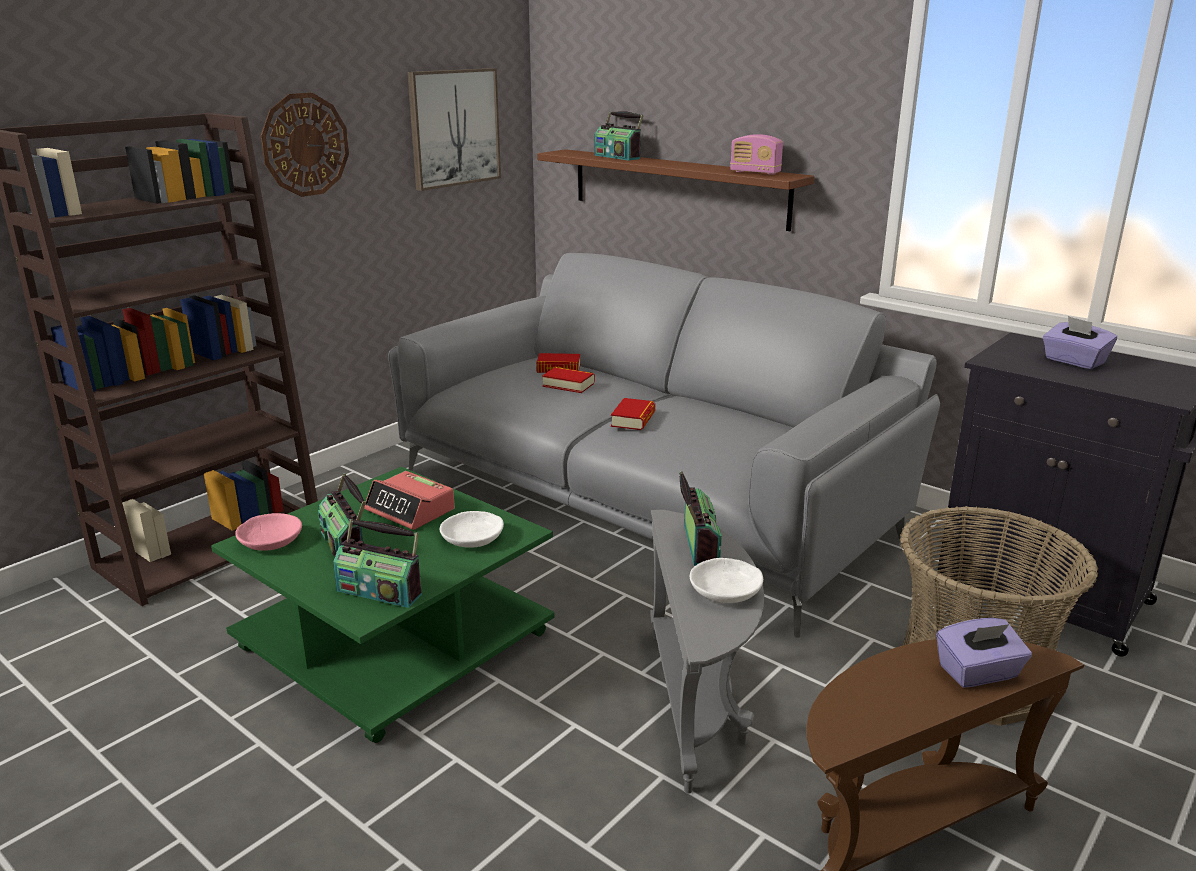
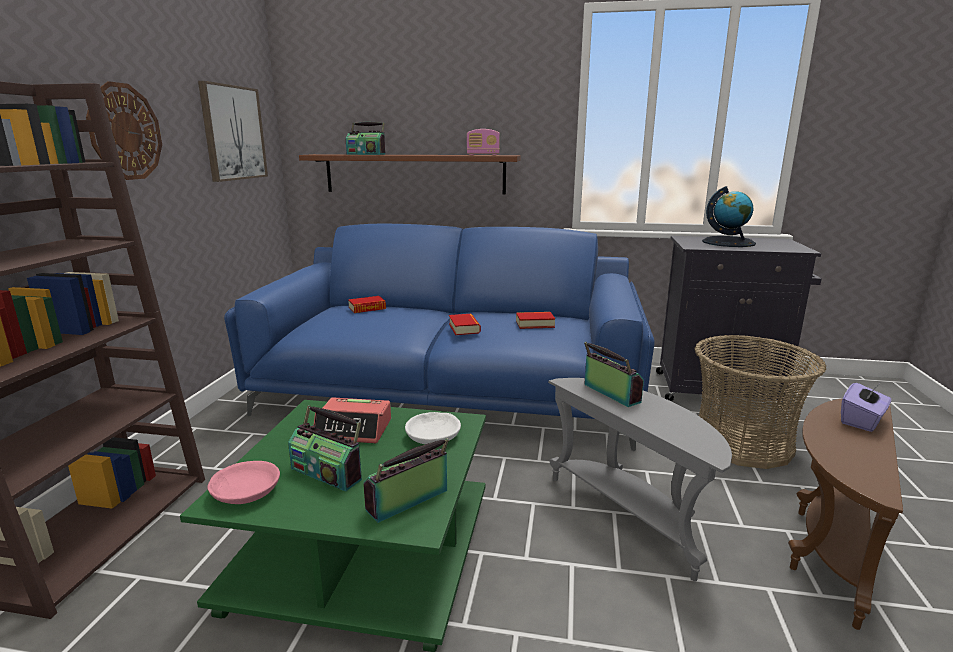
camera: 30 degrees left, 5 degrees down
(380, 591) = (409, 501): radio -> radio turned 150 degrees clockwise
(568, 385) = (389, 316): book -> book (535, 324)
(645, 500) = (451, 393): grey sofa -> blue sofa
(726, 590) = (670, 416): white bowl -> none
(1074, 361) = (728, 242): purple tissue box -> globe

